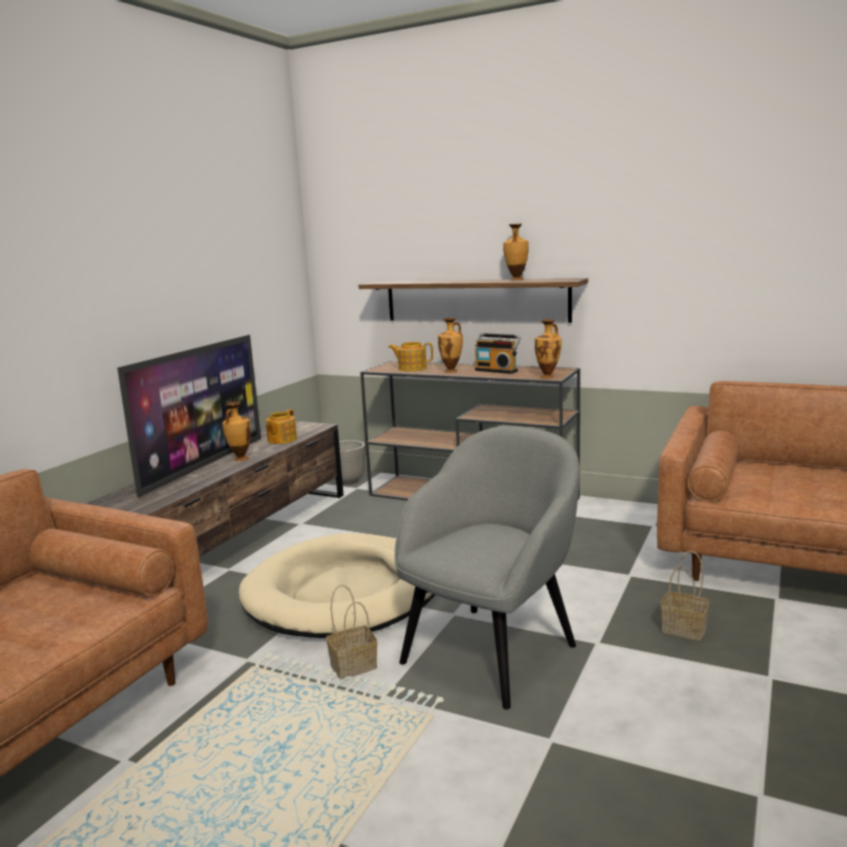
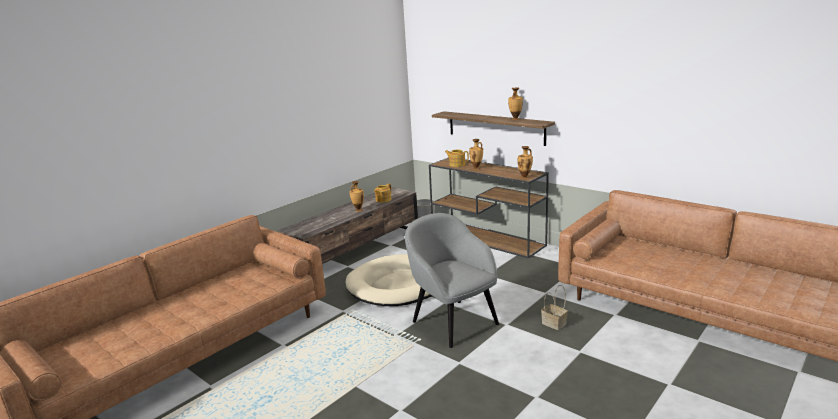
camera: 15 degrees right, 5 degrees up
(203, 465) = (339, 212): television -> none
(354, 665) = (388, 319): basket -> none
(491, 651) = (453, 322): grey armchair -> grey armchair turned 90 degrees counterclockwise
(497, 370) = (501, 170): radio -> none

